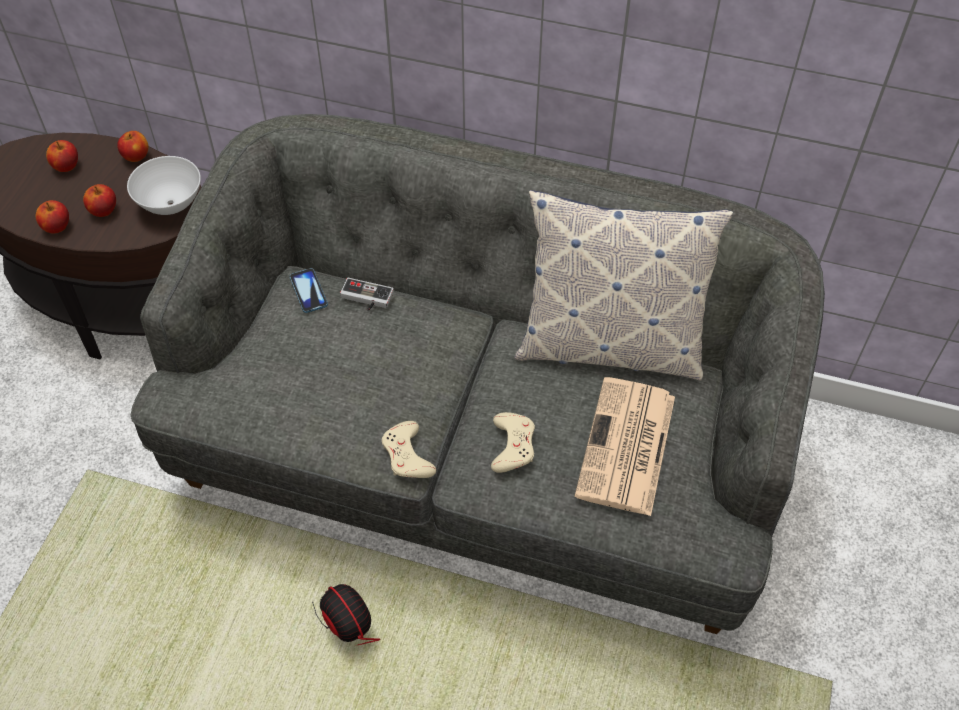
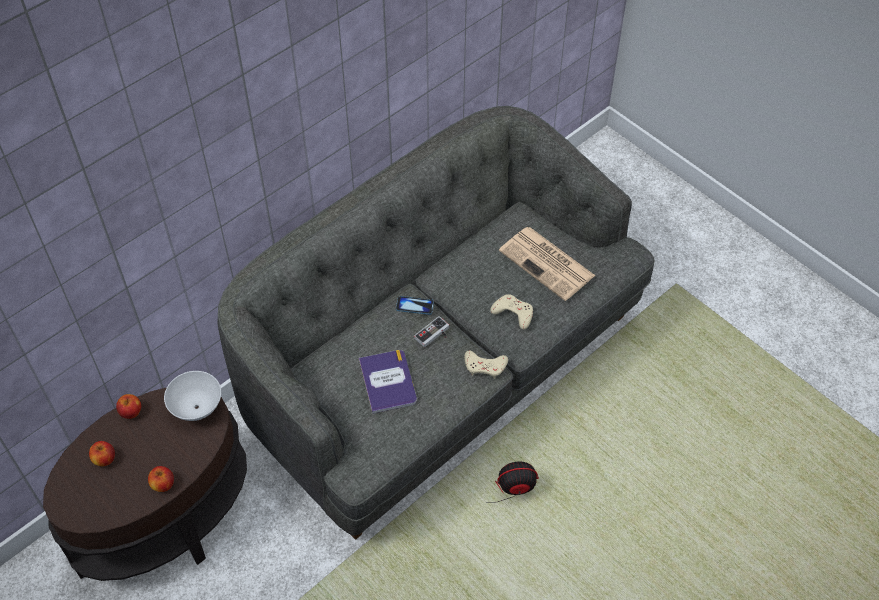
camera: 60 degrees left, 0 degrees up
(103, 211) = (170, 450): apple -> none
(308, 291) = (328, 363): phone -> phone (415, 306)
(315, 361) = (388, 381): none -> book
(365, 299) = (357, 336): game controller -> game controller (434, 335)
(609, 345) = (474, 238): pillow -> none

